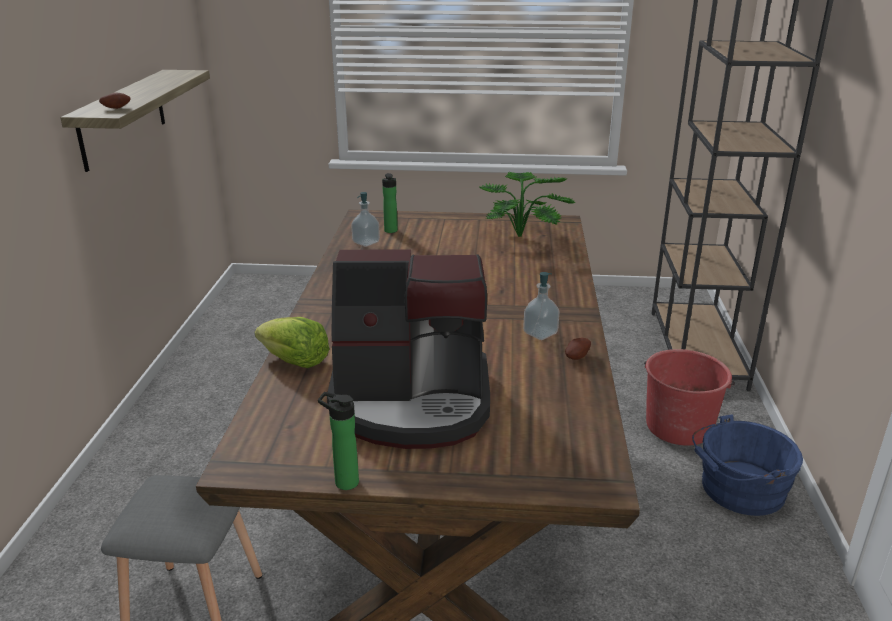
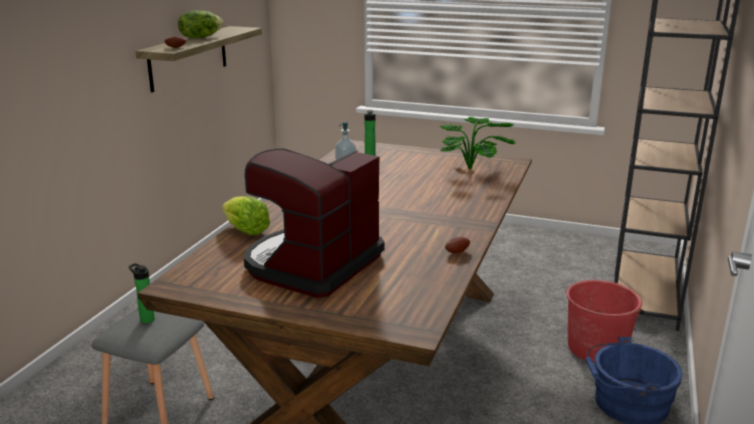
camera: 15 degrees right, 5 degrees down
(138, 90) = (200, 37): none -> lettuce
(343, 482) = (234, 304): bottle -> bottle (145, 319)
(412, 402) = (312, 265): coffee machine -> coffee machine turned 105 degrees clockwise
(540, 333) = (439, 234): soap dispenser -> none

